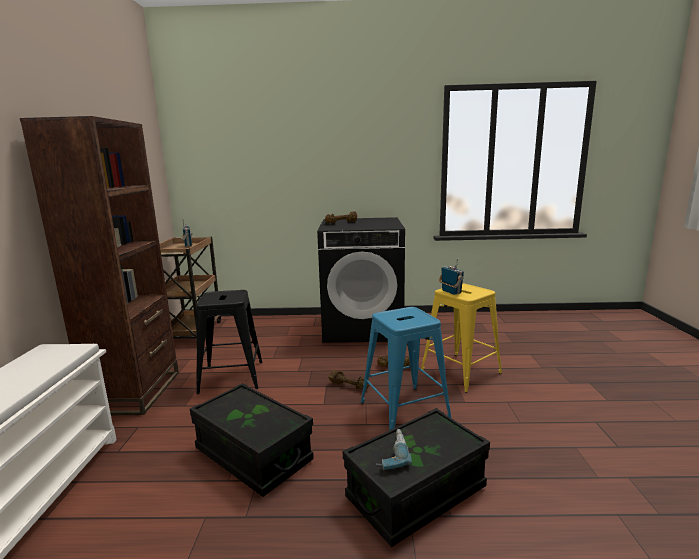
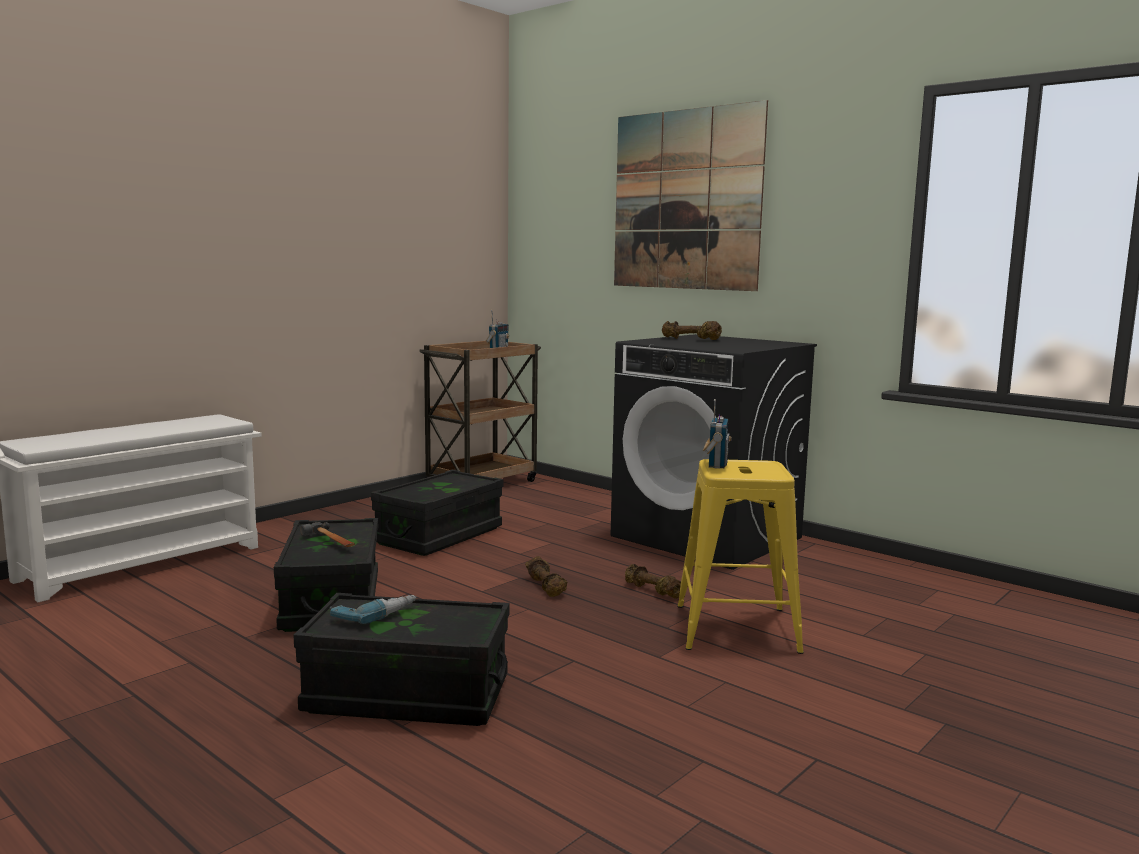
camera: 40 degrees right, 5 degrees down
(136, 392) = (334, 518): brown bookcase -> none
(232, 377) = (439, 535): black stool -> black storage box
(250, 413) = (330, 541): none -> hammer
(308, 142) = (686, 200): none -> picture
(404, 411) = (557, 632): blue stool -> none

